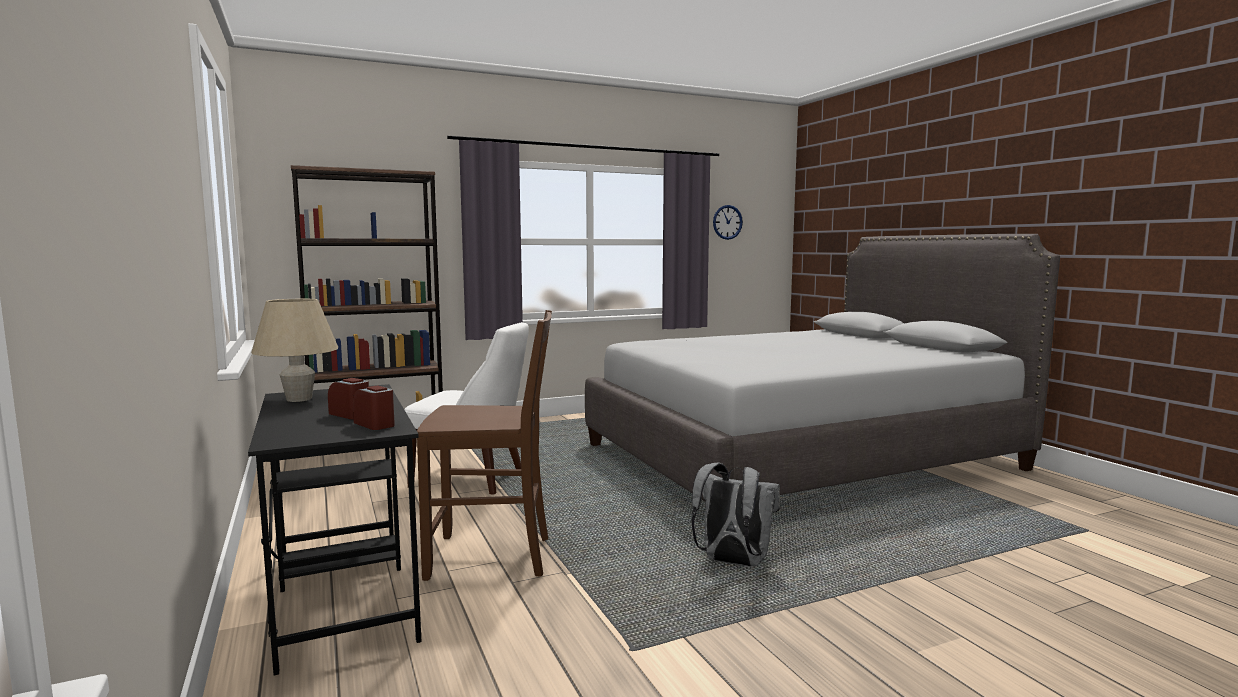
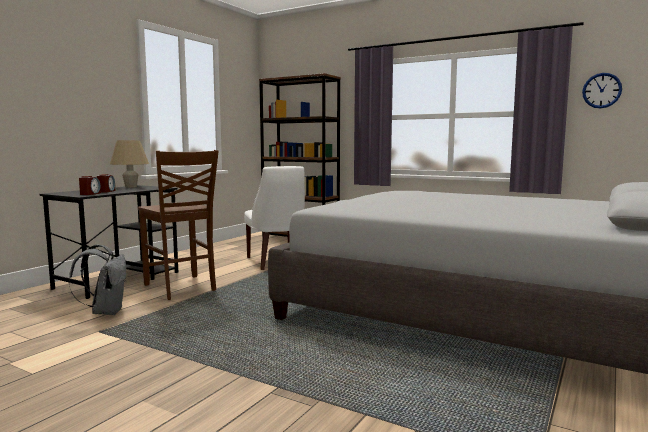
camera: 55 degrees right, 0 degrees up
(732, 562) = (232, 331): grey backpack -> grey backpack (106, 312)

